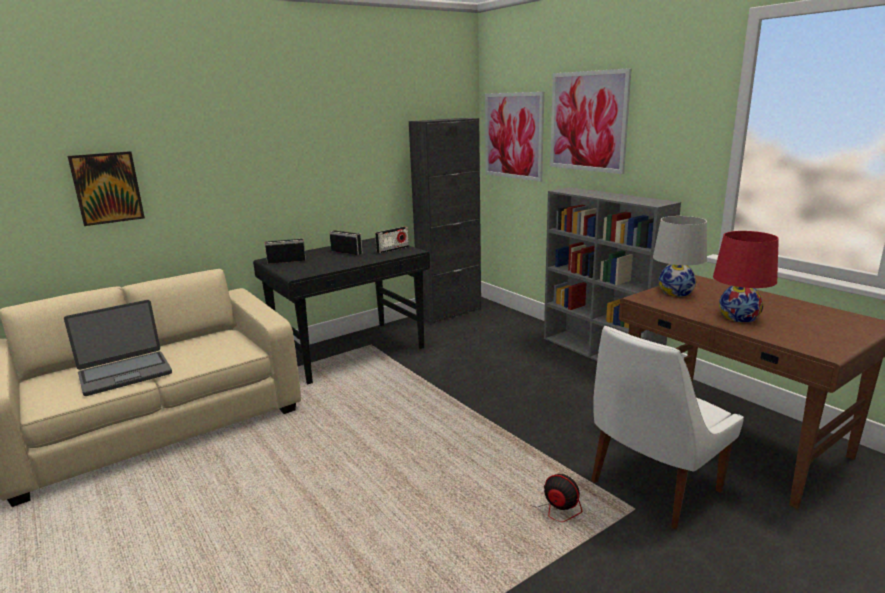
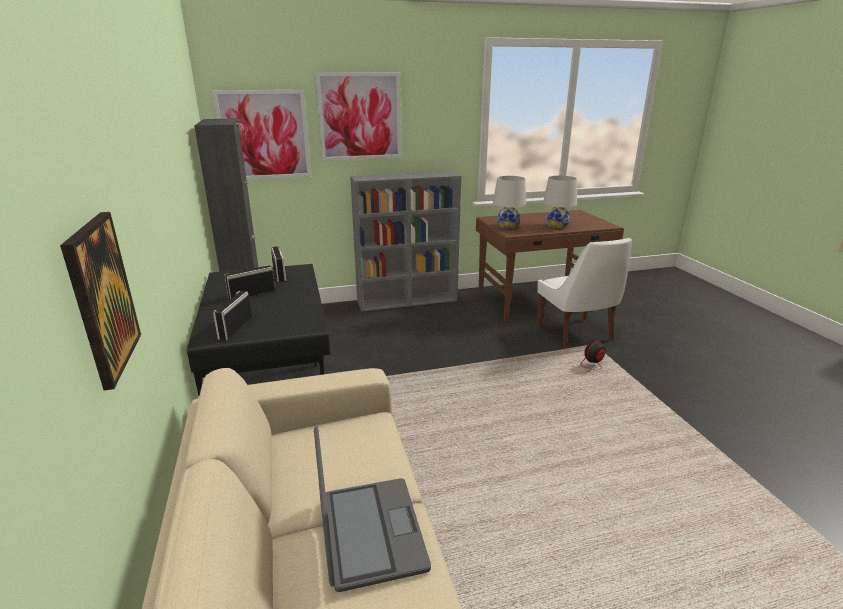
camera: 70 degrees left, 5 degrees up
(739, 317) = (557, 226): red table lamp -> white table lamp

